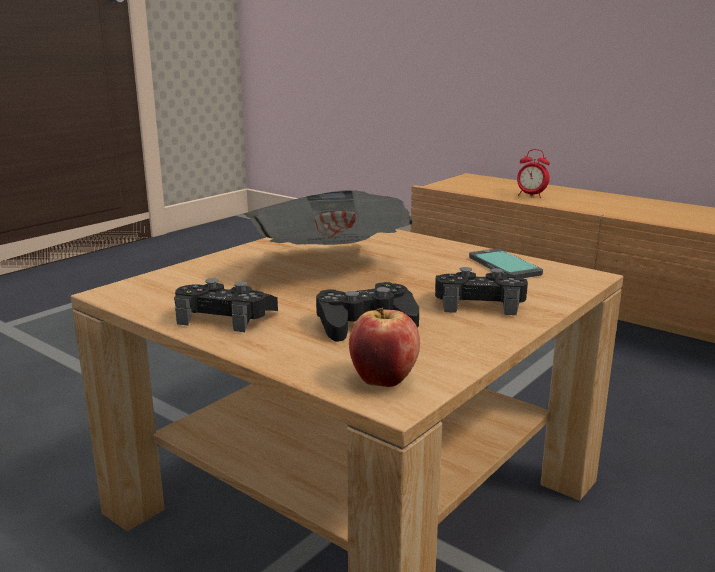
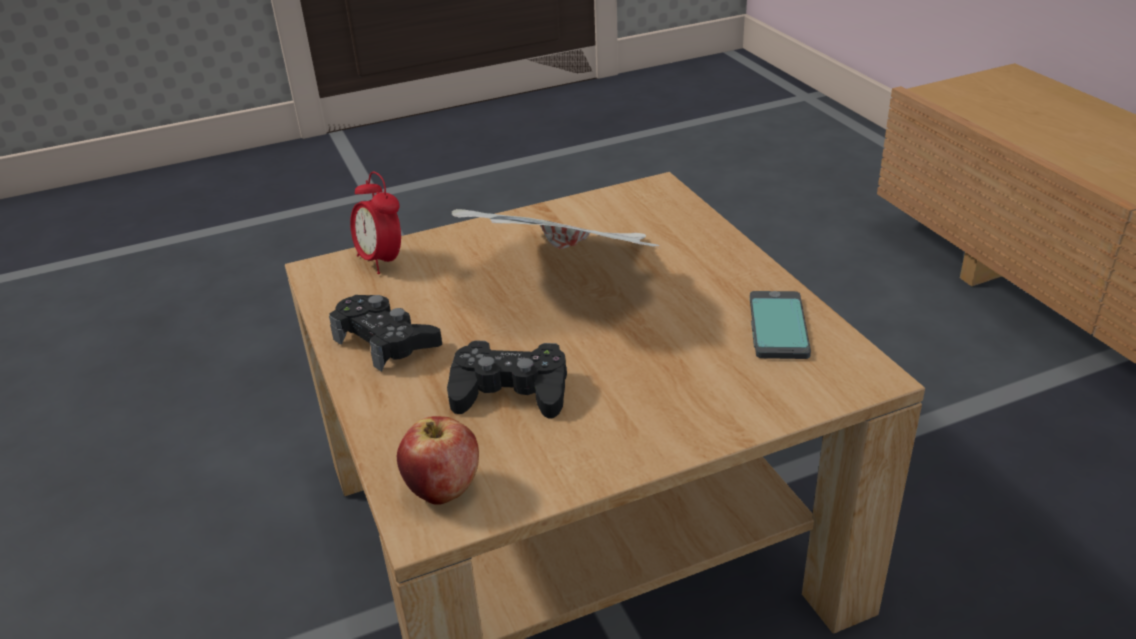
camera: 30 degrees right, 15 degrees up
(479, 303) = (669, 393): black game controller -> none
(531, 195) = (1067, 137): alarm clock -> alarm clock (381, 261)

